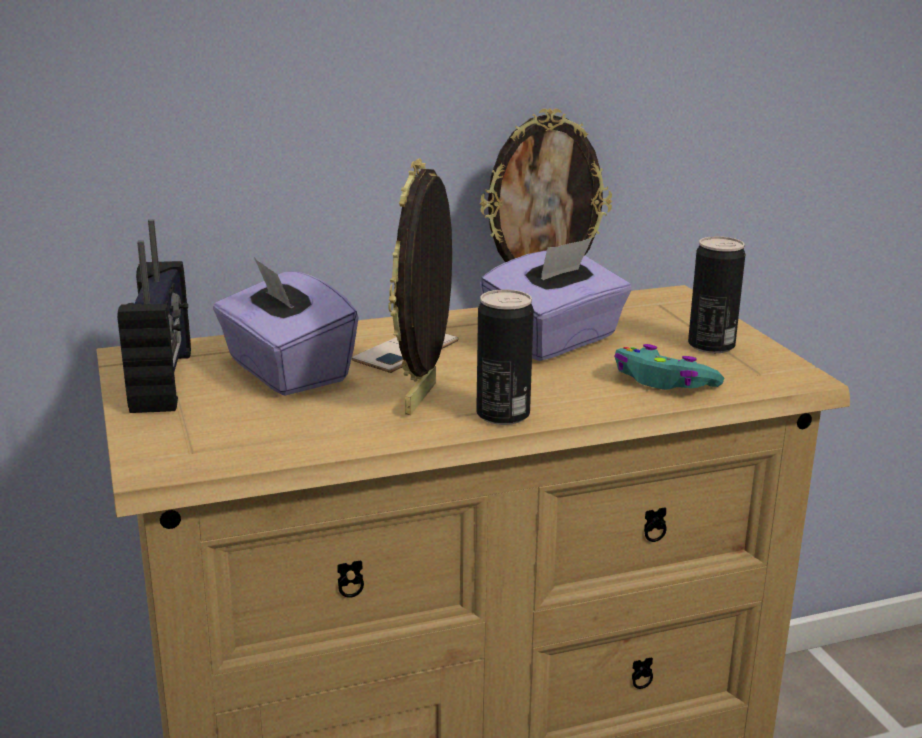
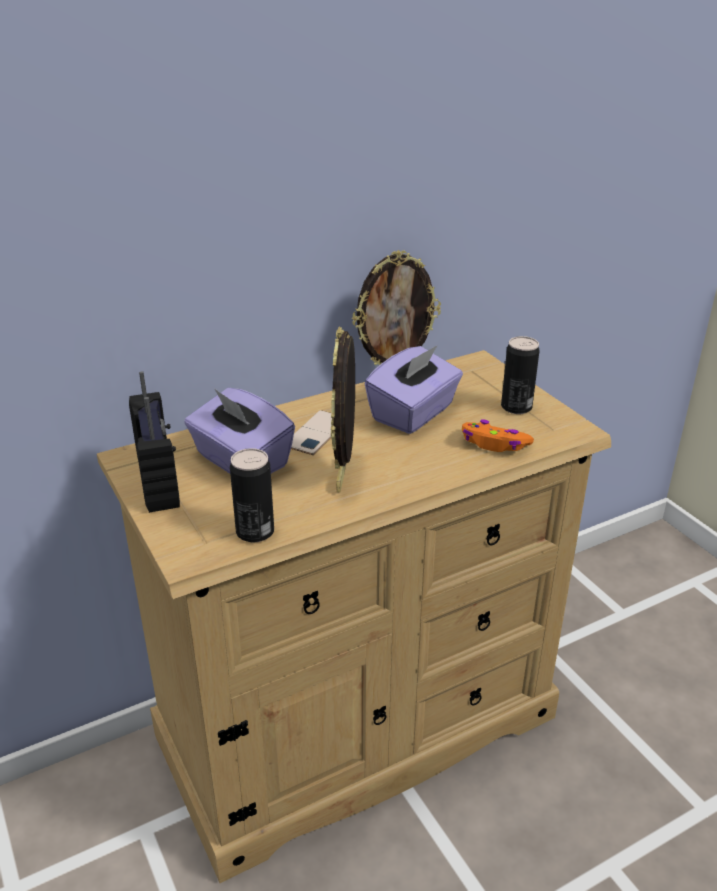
camera: 10 degrees left, 10 degrees up
(503, 415) = (400, 485): can -> can (255, 532)
(663, 382) = (494, 444): turquoise game controller -> orange game controller

